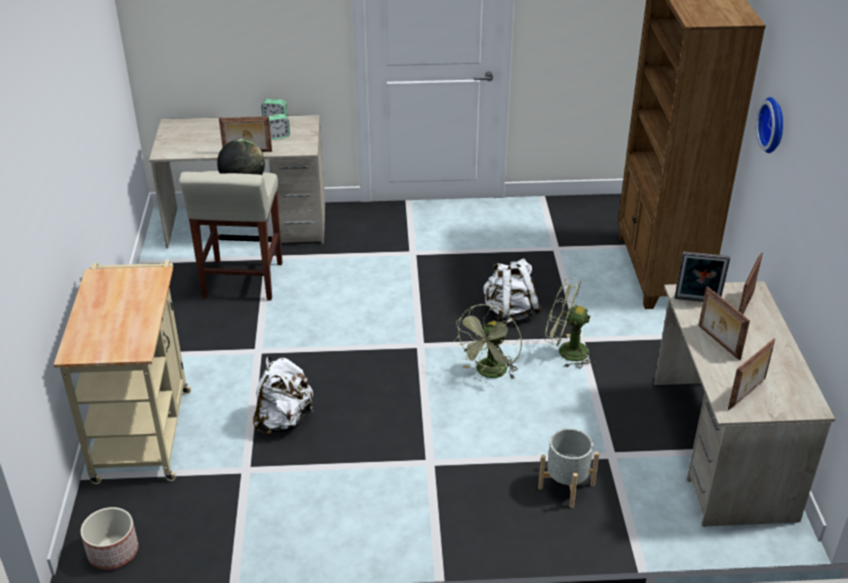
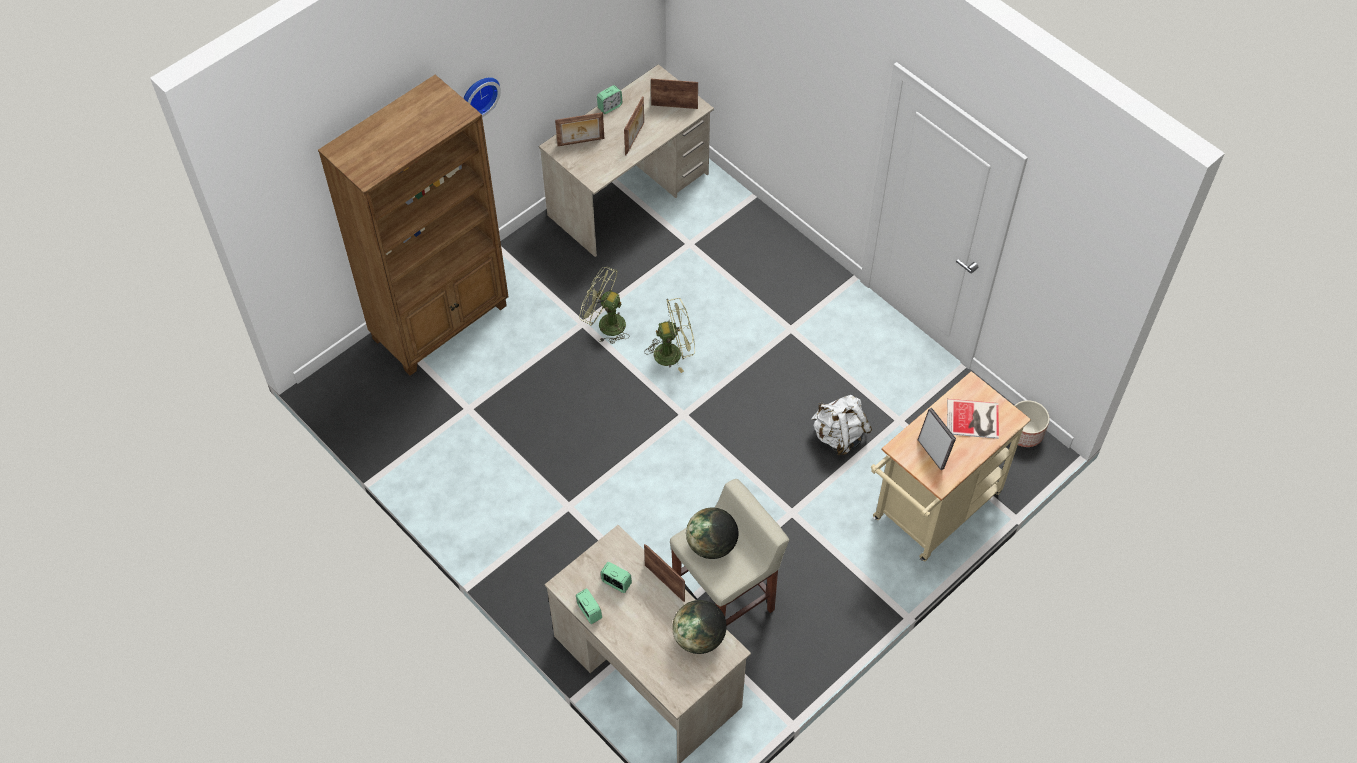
camera: 130 degrees left, 20 degrees up
(109, 329) = (974, 420): none -> book
(191, 147) = (699, 638): none -> globe
(510, 313) = (590, 384): white backpack -> none
(566, 351) = (605, 324): green fan -> green fan turned 135 degrees clockwise
(566, 486) = (739, 250): grey planter -> none
(697, 301) = (598, 167): picture frame -> picture frame (932, 453)
(786, 349) = (609, 107): none -> alarm clock

